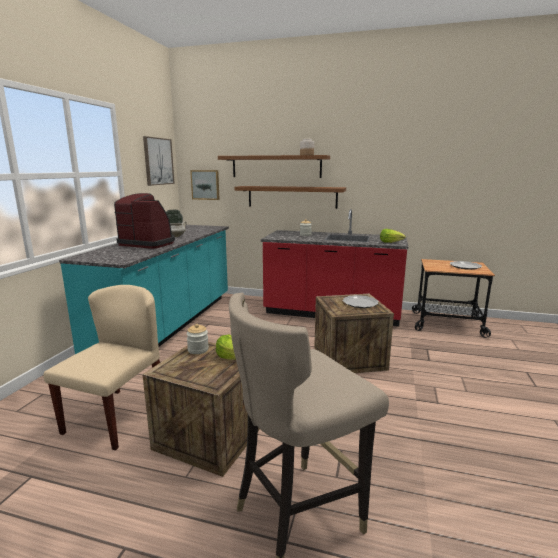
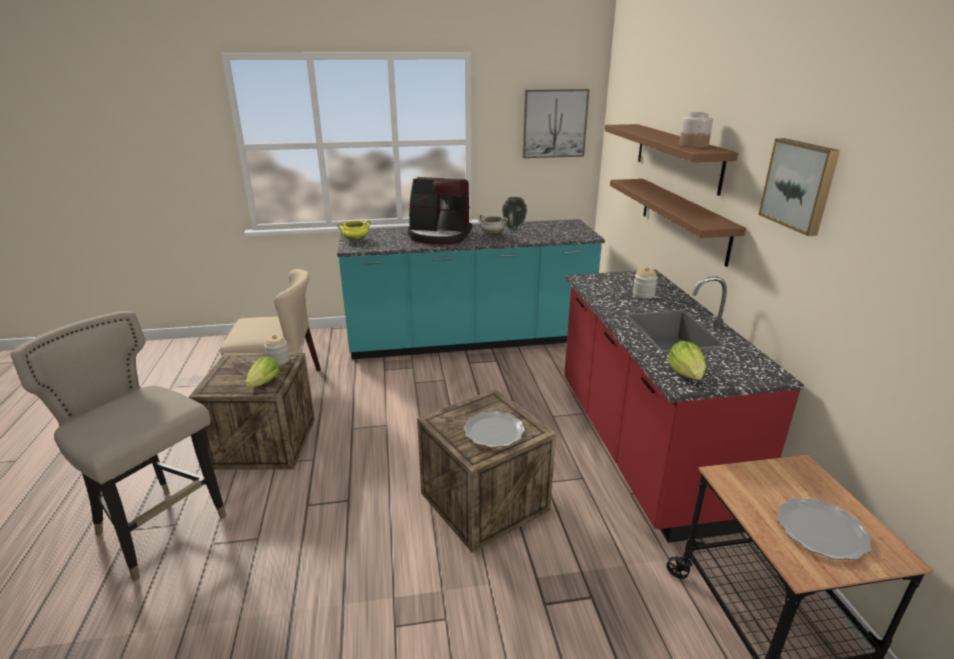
camera: 65 degrees right, 10 degrees up
(104, 258) = (355, 240): none -> yellow cooking pot
(148, 243) = (439, 235): coffee machine -> coffee machine turned 105 degrees clockwise
(205, 185) = (617, 165): picture -> picture (800, 185)

